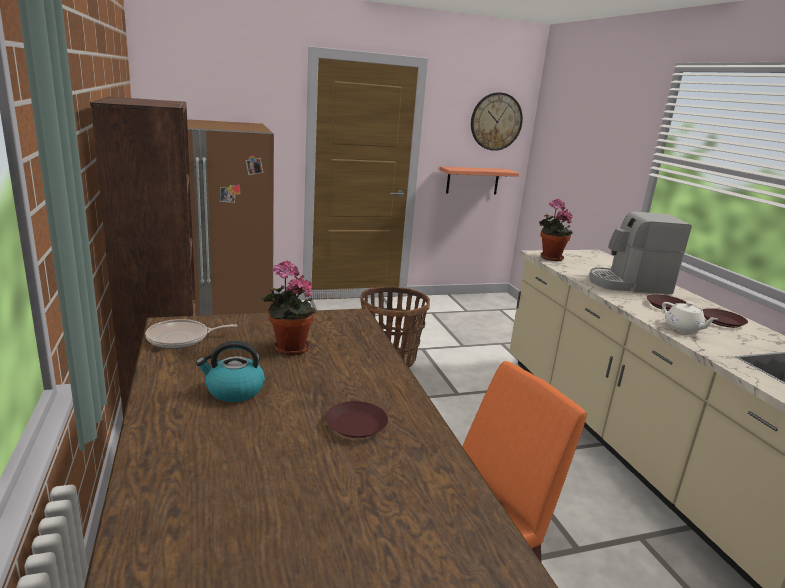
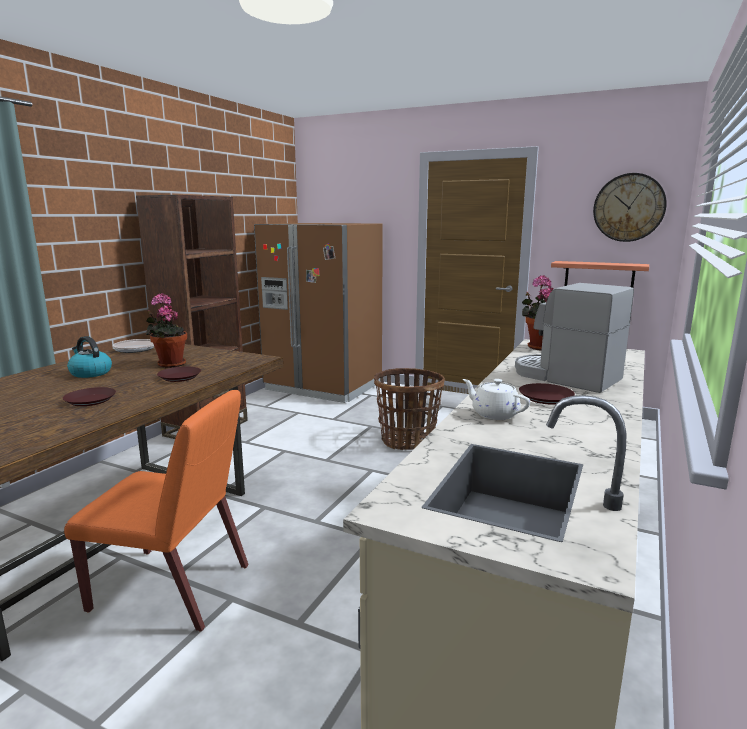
camera: 45 degrees right, 5 degrees down
(683, 328) = (494, 414): white teapot -> white teapot turned 120 degrees clockwise
(722, 321) = (579, 422): brown plate -> brown plate (179, 377)

